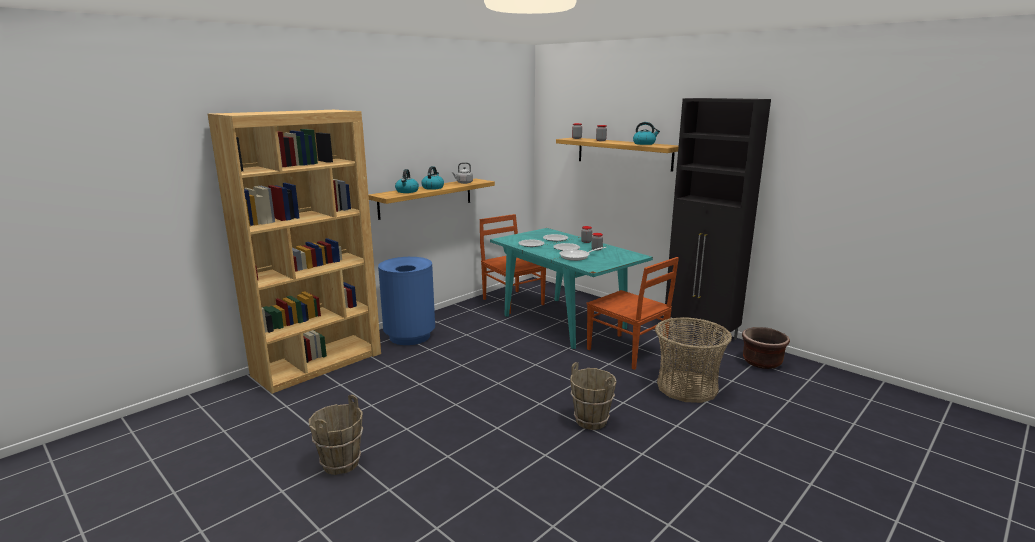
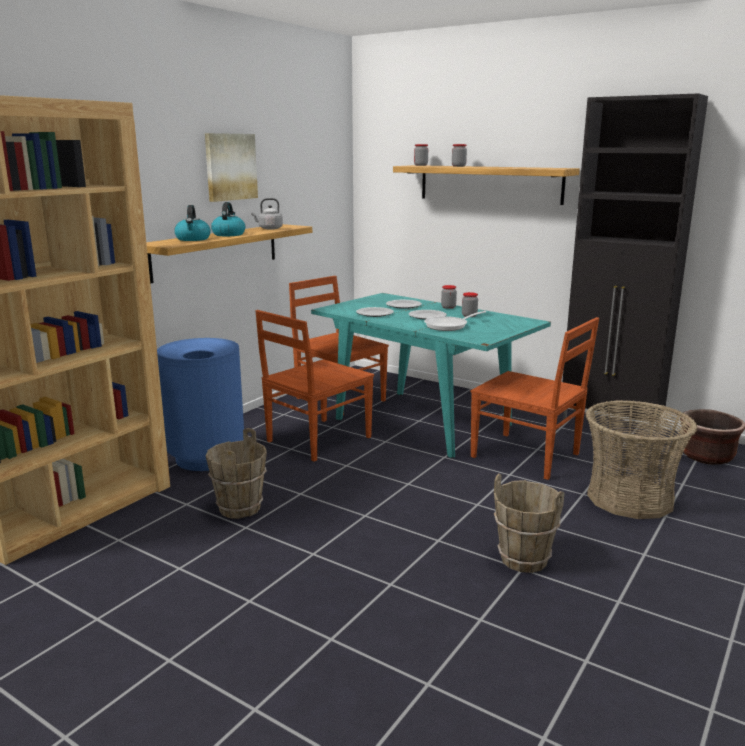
camera: 10 degrees left, 0 degrees up
(340, 463) = (156, 673): brown bucket -> brown bucket (239, 508)
(438, 141) = (230, 167): none -> picture
(486, 329) = (317, 440): none -> brown chair
(644, 144) = (524, 167): kettle -> none

